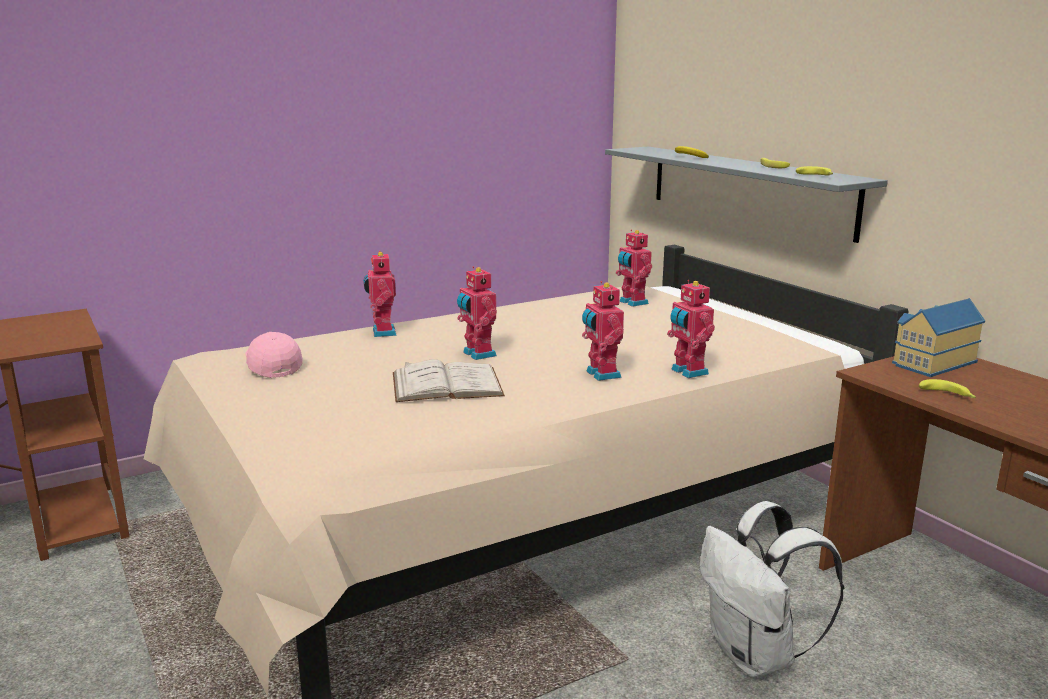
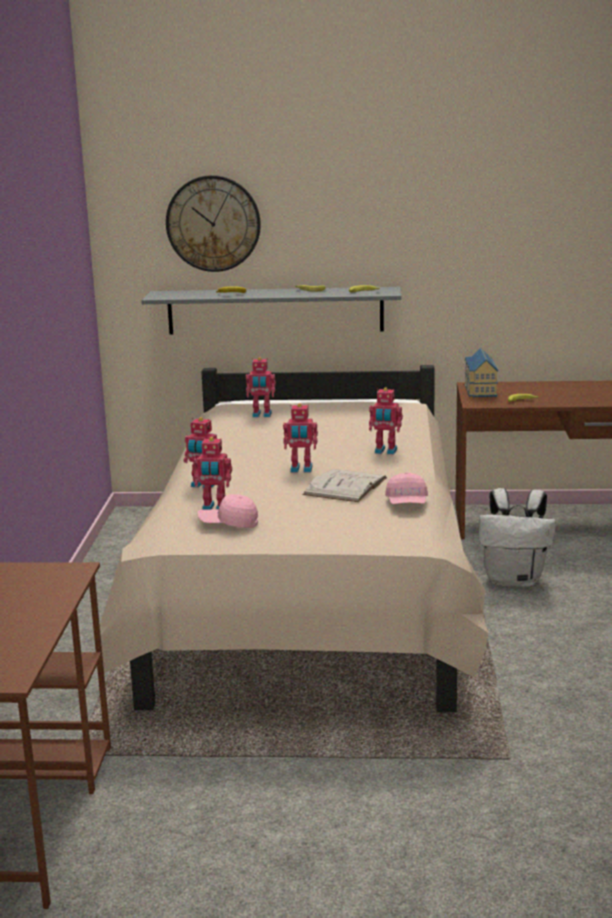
camera: 55 degrees left, 0 degrees up
(423, 427) = (407, 503): none -> pink cap
(687, 372) = (410, 435): toy robot -> toy robot (214, 508)
(704, 70) = (213, 223): none -> wall clock

